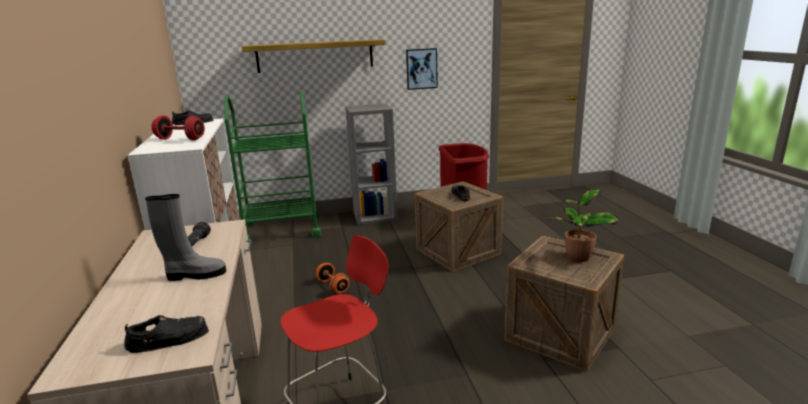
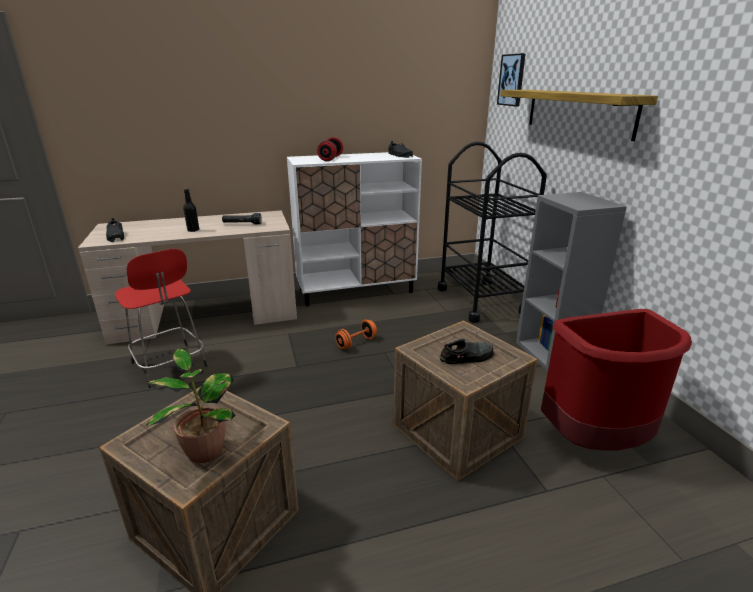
camera: 85 degrees right, 5 degrees up
(194, 275) = (193, 230): grey boot -> black bottle
(282, 230) = (481, 300): green cart -> black cart
(421, 68) = (706, 163): picture -> picture (512, 80)

